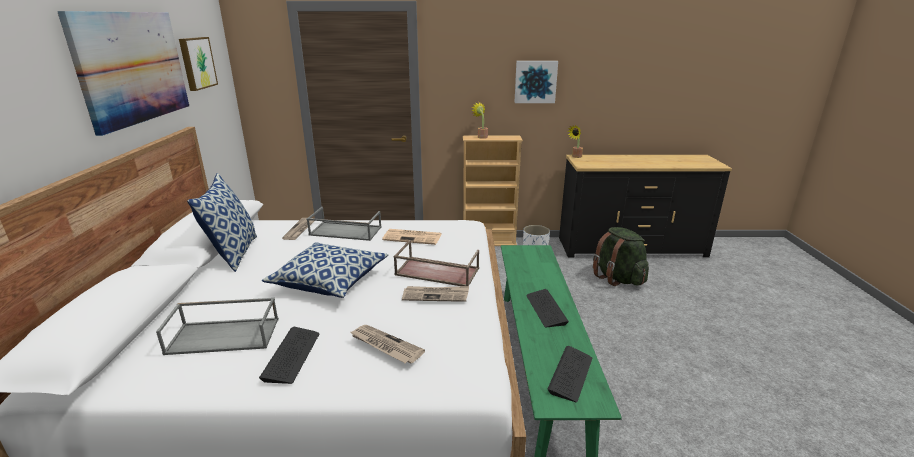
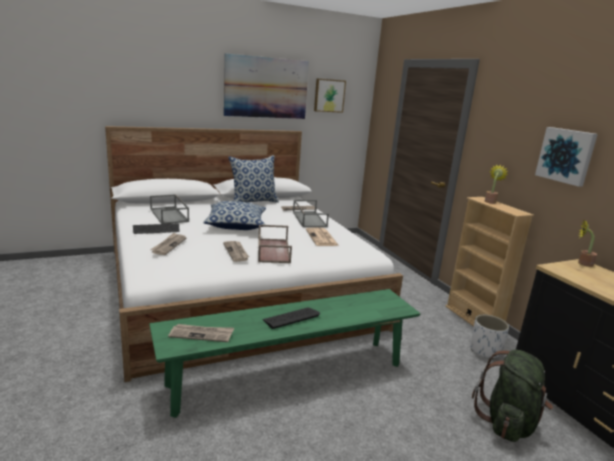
camera: 65 degrees right, 5 degrees down
(570, 374) = (202, 334): keyboard -> newspaper

